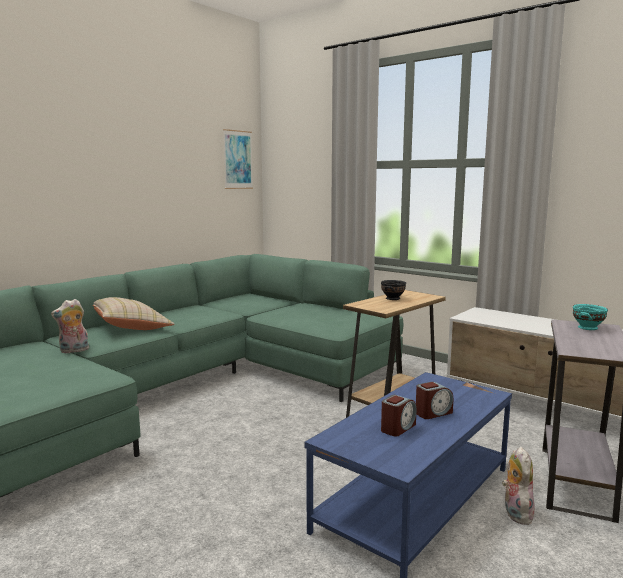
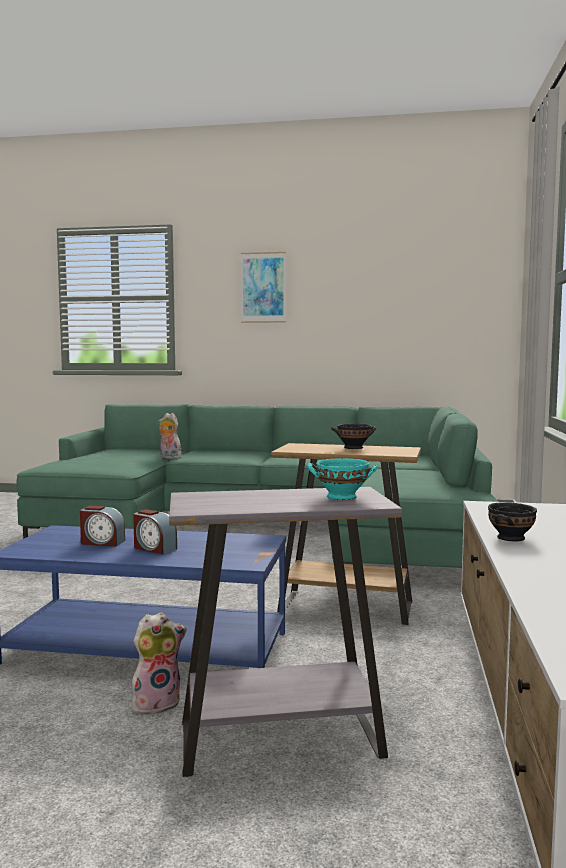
camera: 60 degrees right, 5 degrees down
(130, 328) = (242, 455): beige pillow -> none
(238, 160) = (475, 289): picture -> picture (263, 287)
(546, 330) = (509, 538): none -> black bowl

